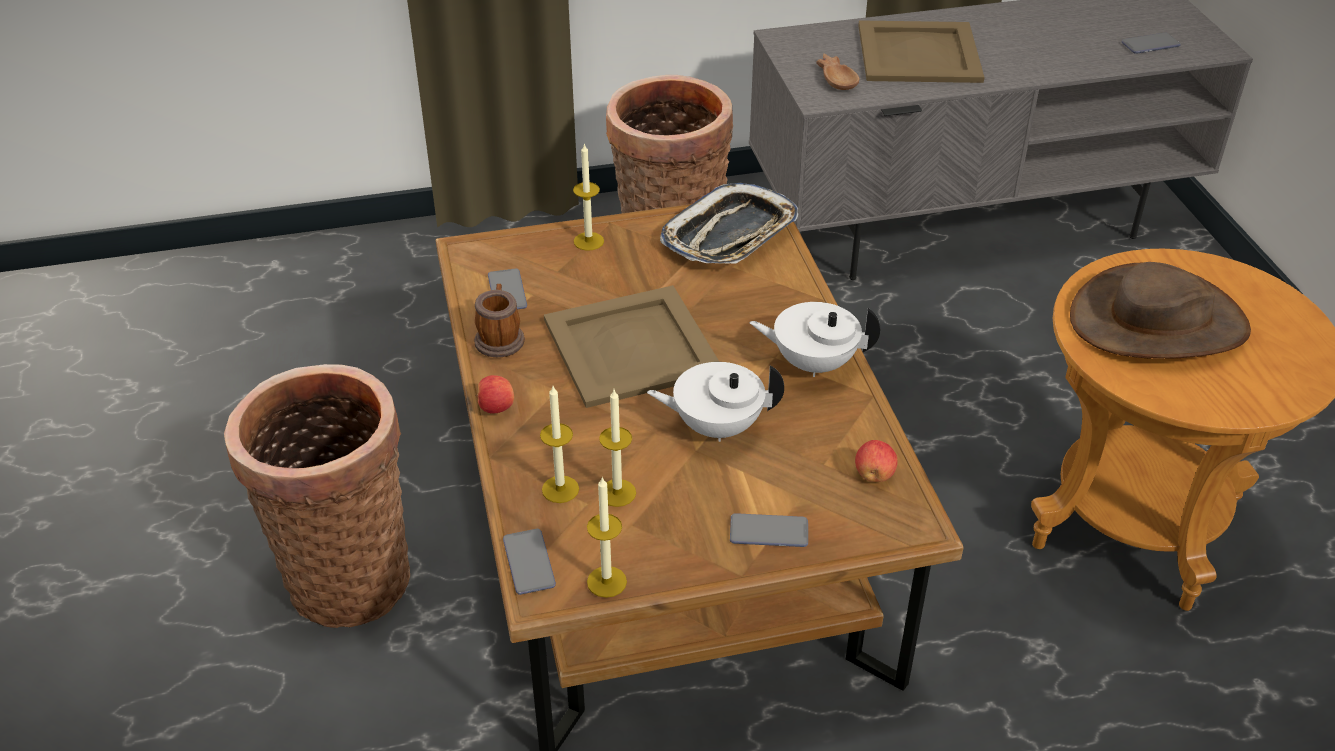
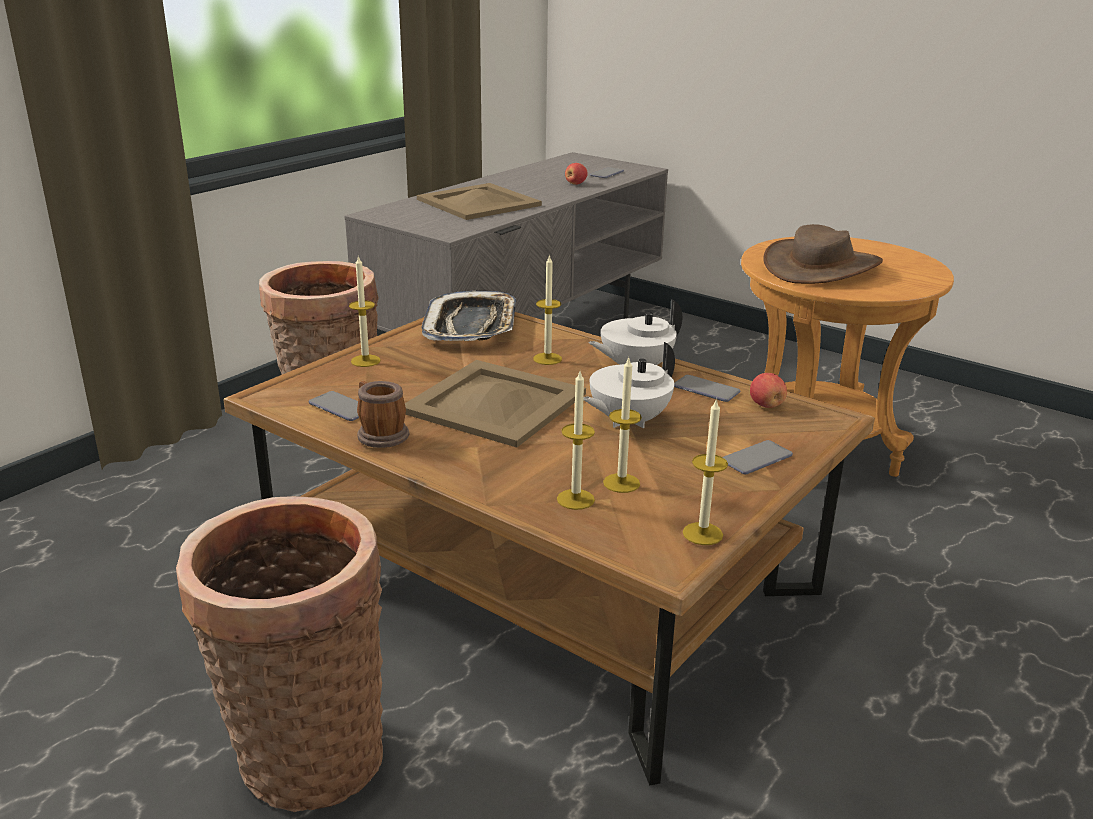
camera: 40 degrees left, 15 degrees down
(496, 407) = (444, 474): apple -> apple (575, 184)
(529, 562) = (627, 551): phone -> phone (706, 390)
(747, 311) = (547, 359): none -> candle
(837, 77) = (444, 222): brown bowl -> none

